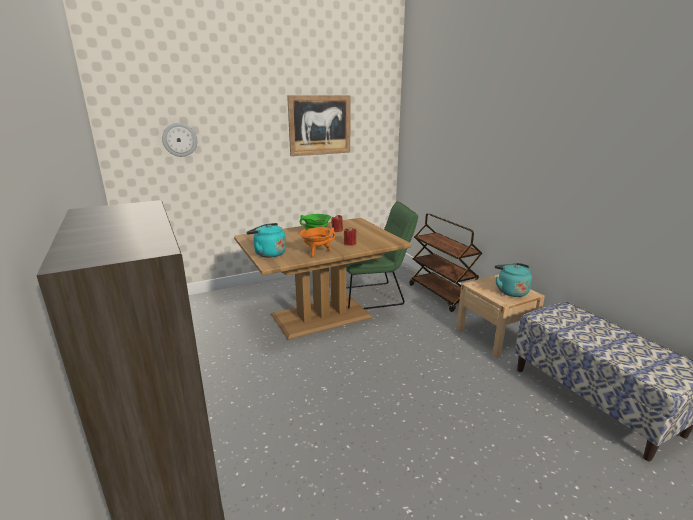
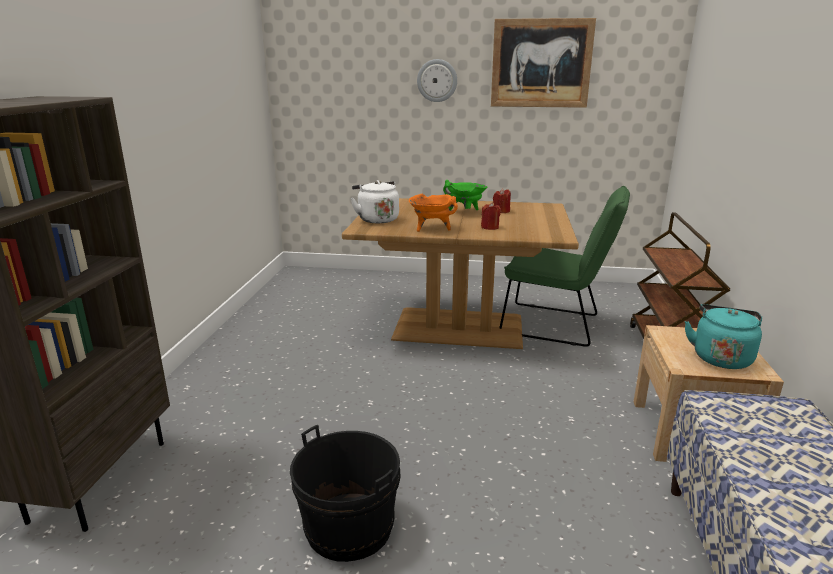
camera: 35 degrees right, 0 degrees up
(179, 139) = (351, 75): wall clock -> wall clock (437, 80)
(268, 253) = (376, 219): turquoise kettle -> white kettle
(406, 475) = (349, 528): none -> black bucket

